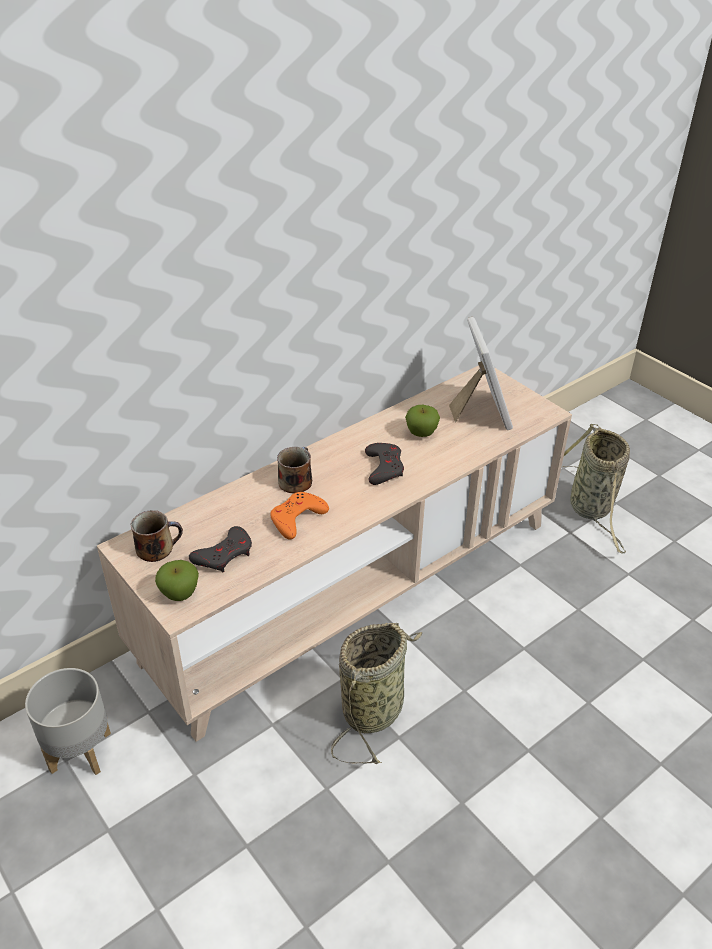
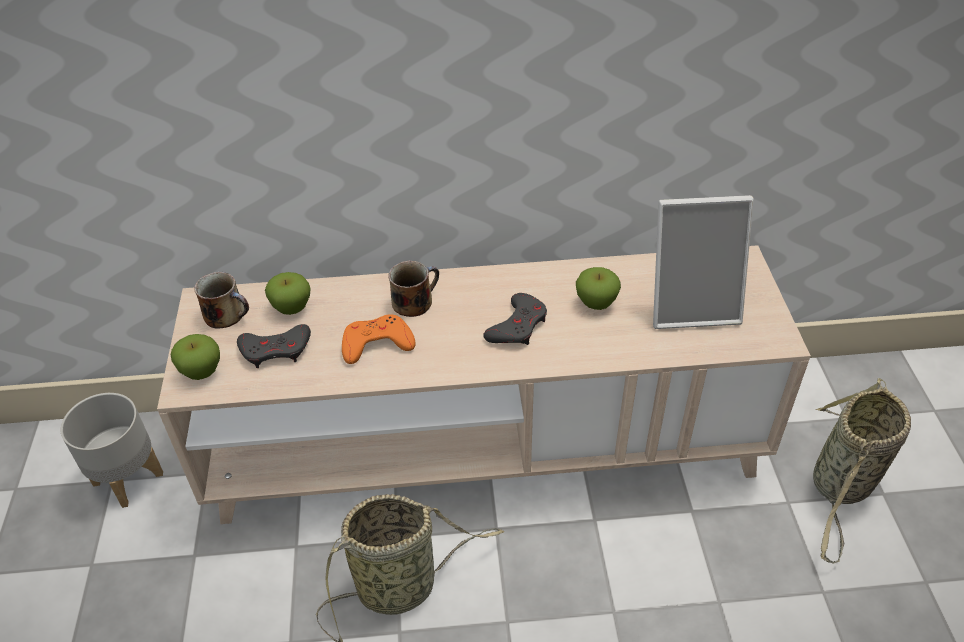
camera: 35 degrees right, 5 degrees up
(206, 522) = (292, 308): none -> apple
(480, 412) = (691, 305): picture frame -> picture frame turned 60 degrees clockwise

